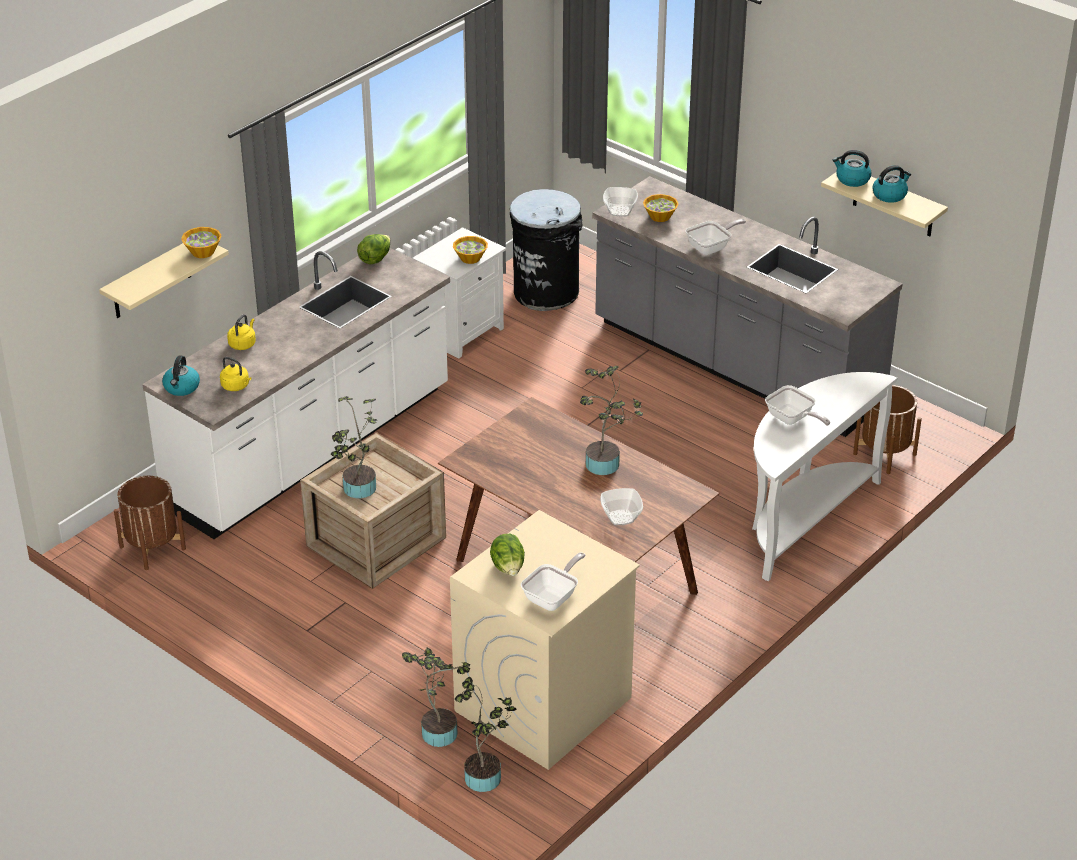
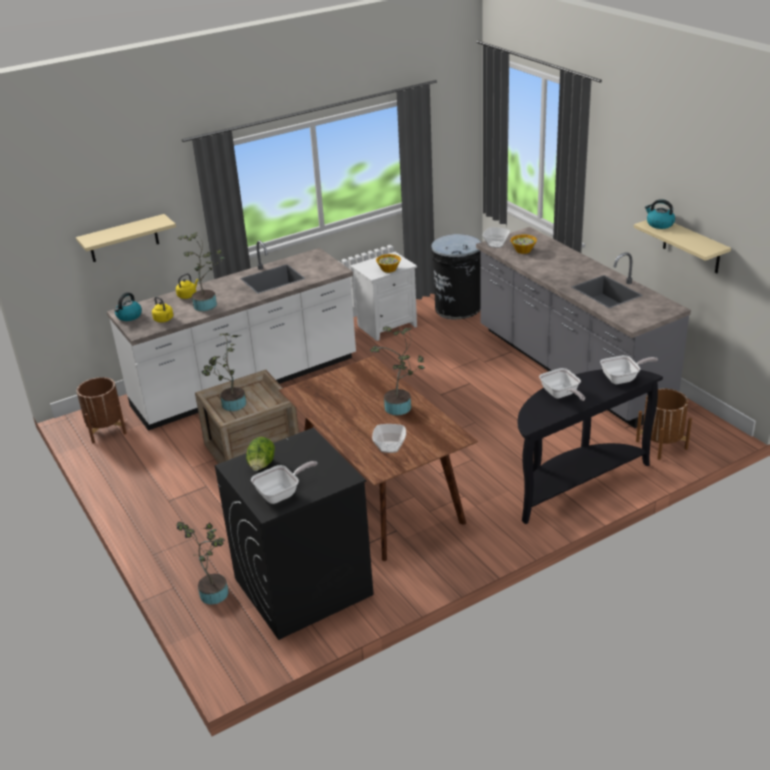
camera: 20 degrees right, 5 degrees down
(203, 252) = (158, 223): bowl -> none
(375, 259) = (310, 256): lettuce -> none
(486, 775) = (229, 634): potted plant -> potted plant (208, 304)
(542, 705) = (302, 587): beige washing machine -> black washing machine
(711, 247) = (551, 272): frying pan -> frying pan (623, 378)
(803, 520) = (574, 483): white console table -> black console table
(890, 195) = (685, 236): kettle -> none

